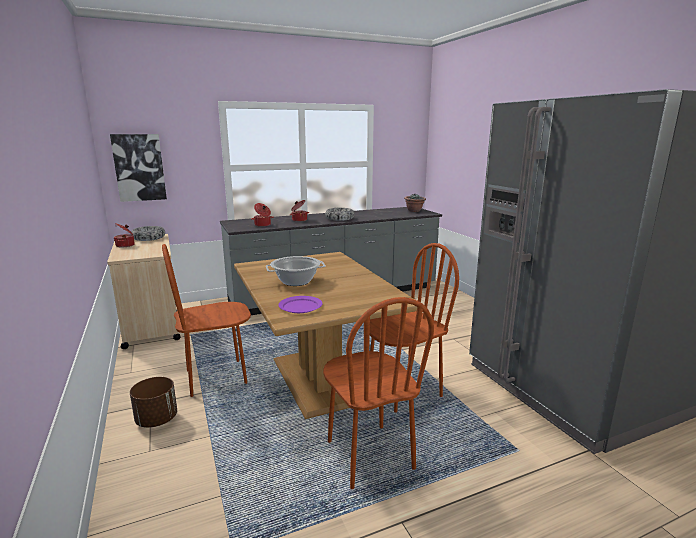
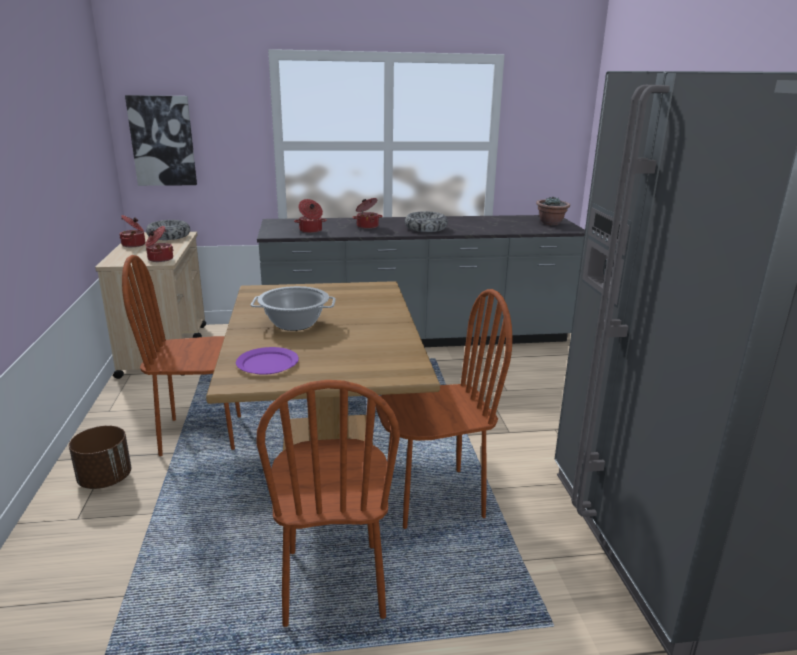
camera: 15 degrees right, 5 degrees up
(155, 252) = (159, 259): none -> cooking pot

